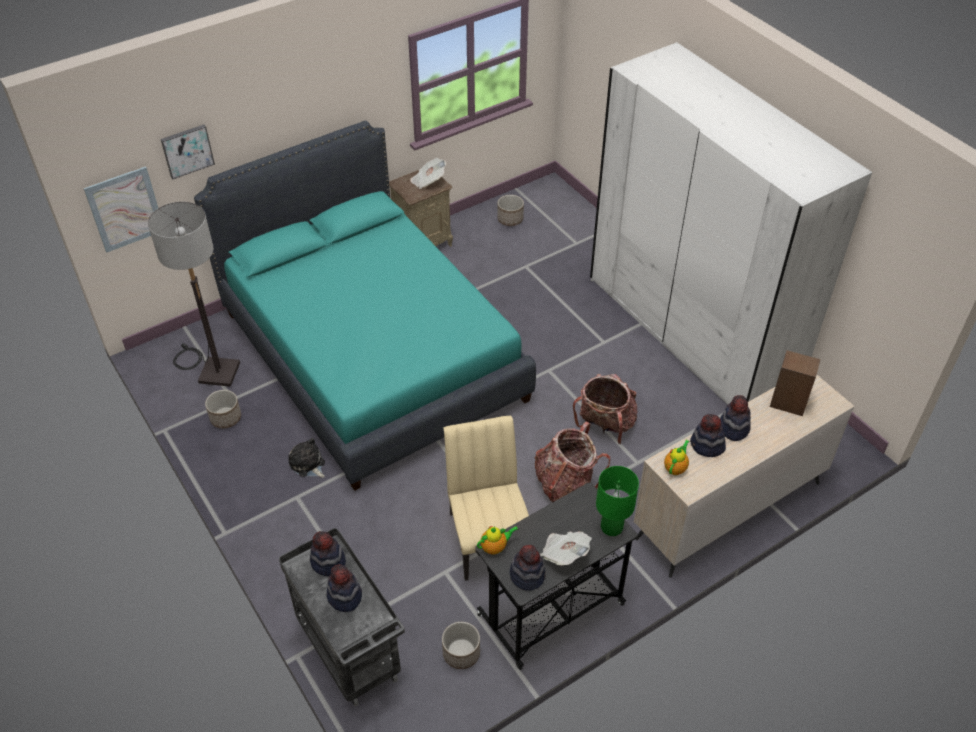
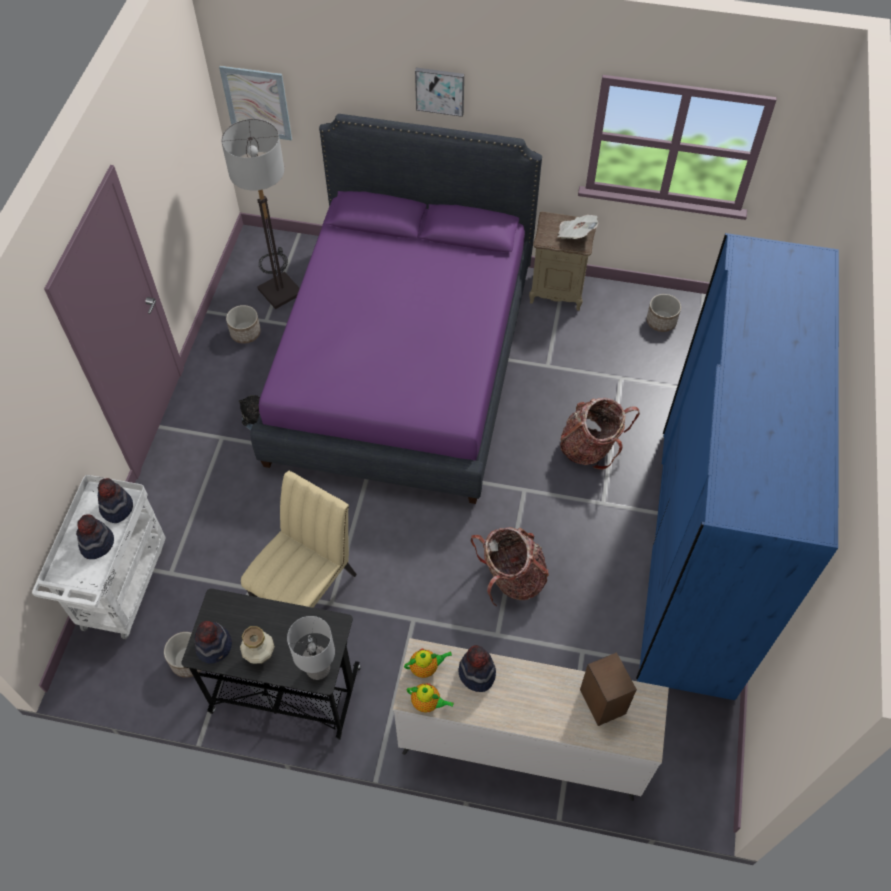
camera: 45 degrees right, 10 degrees up
(187, 150) = (326, 78): picture -> picture (440, 90)
(352, 656) = (123, 592): black cart -> white cart
(373, 355) = (403, 363): turquoise bed -> purple bed
(495, 547) = (220, 602): teapot -> teapot (427, 703)
(564, 553) = (260, 655): newspaper -> vase
(565, 483) = (418, 599): backpack -> backpack (591, 447)
(611, 529) = (318, 670): green table lamp -> grey table lamp
(690, 331) = (696, 558): white wardrobe -> blue wardrobe
(733, 428) = (520, 679): hat -> none

